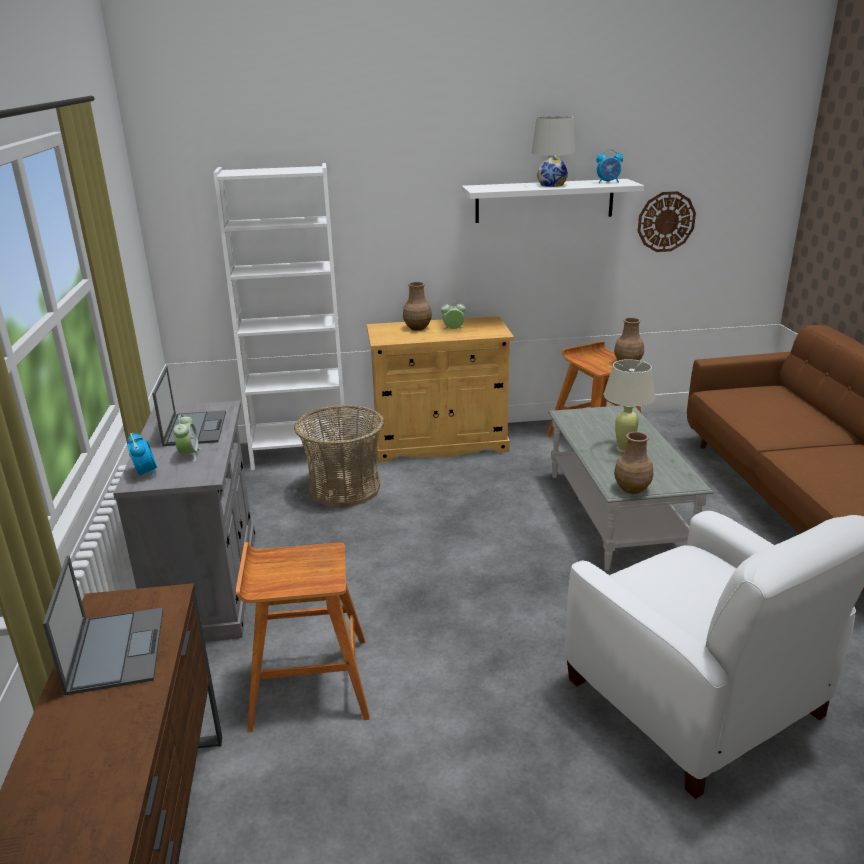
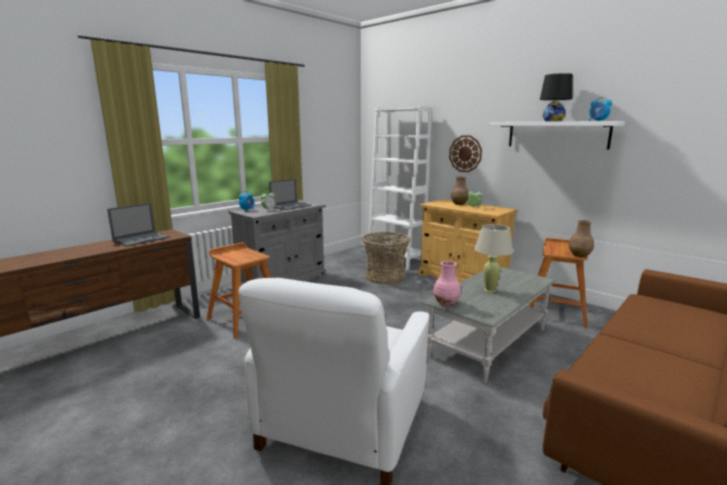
camera: 50 degrees right, 10 degrees down
(551, 185) = (553, 121): white table lamp -> black table lamp
(632, 489) = (446, 303): brown vase -> pink vase
(666, 221) = (661, 158): wall clock -> wall clock (465, 153)

